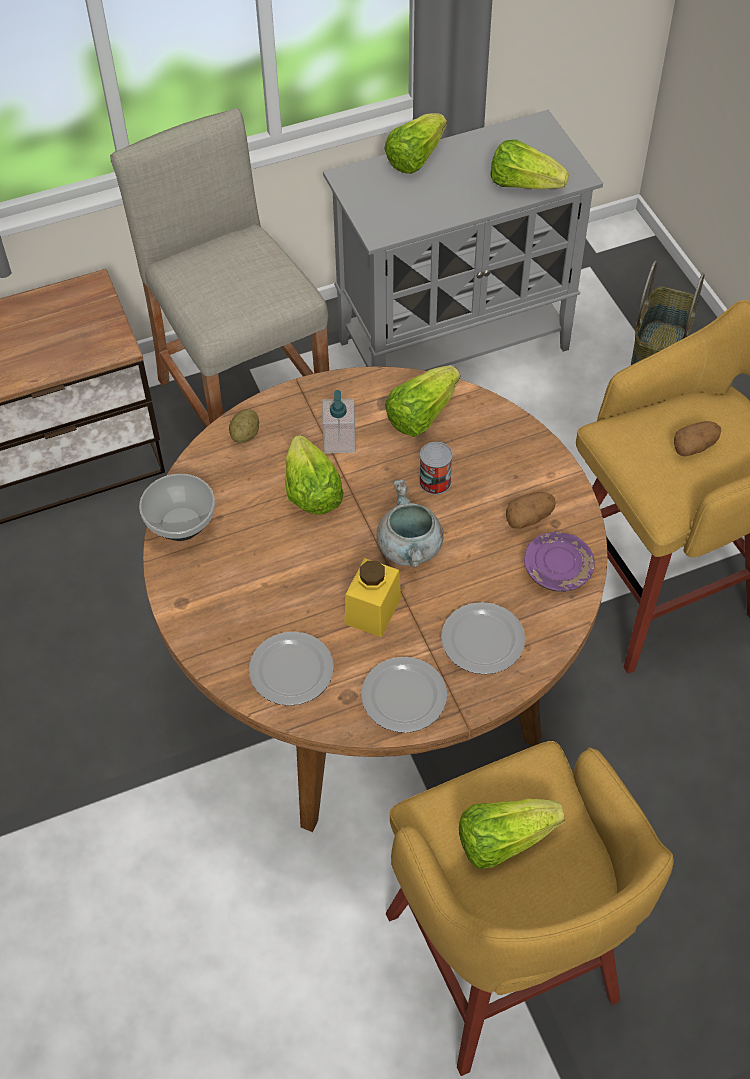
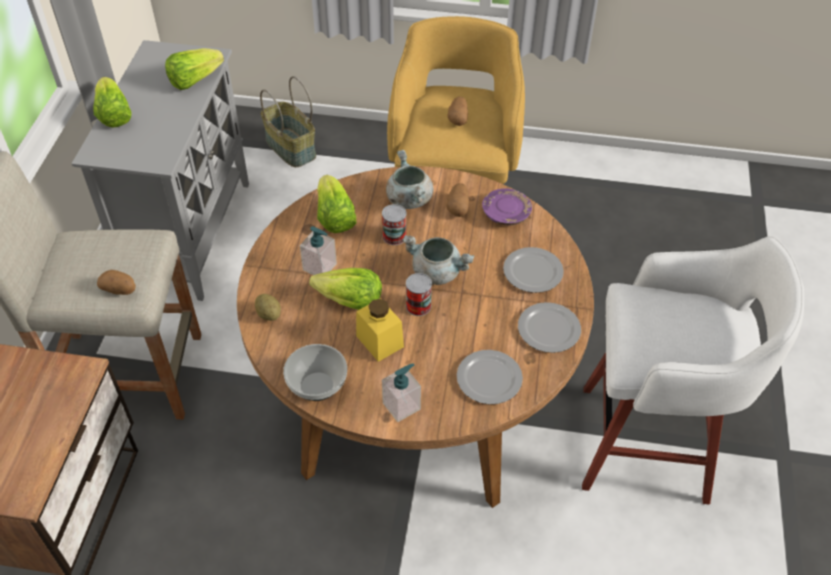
camera: 60 degrees left, 5 degrees down
(203, 608) = (401, 406): none -> soap dispenser
(213, 310) = (120, 290): none -> potato
(349, 555) = (418, 306): none -> can
(373, 610) = (472, 314): yellow jar -> yellow jar (379, 341)
(503, 465) = (408, 199): none -> grey cooking pot
(503, 839) = (673, 334): lettuce -> none
(503, 965) = (650, 444): yellow stool -> white stool

